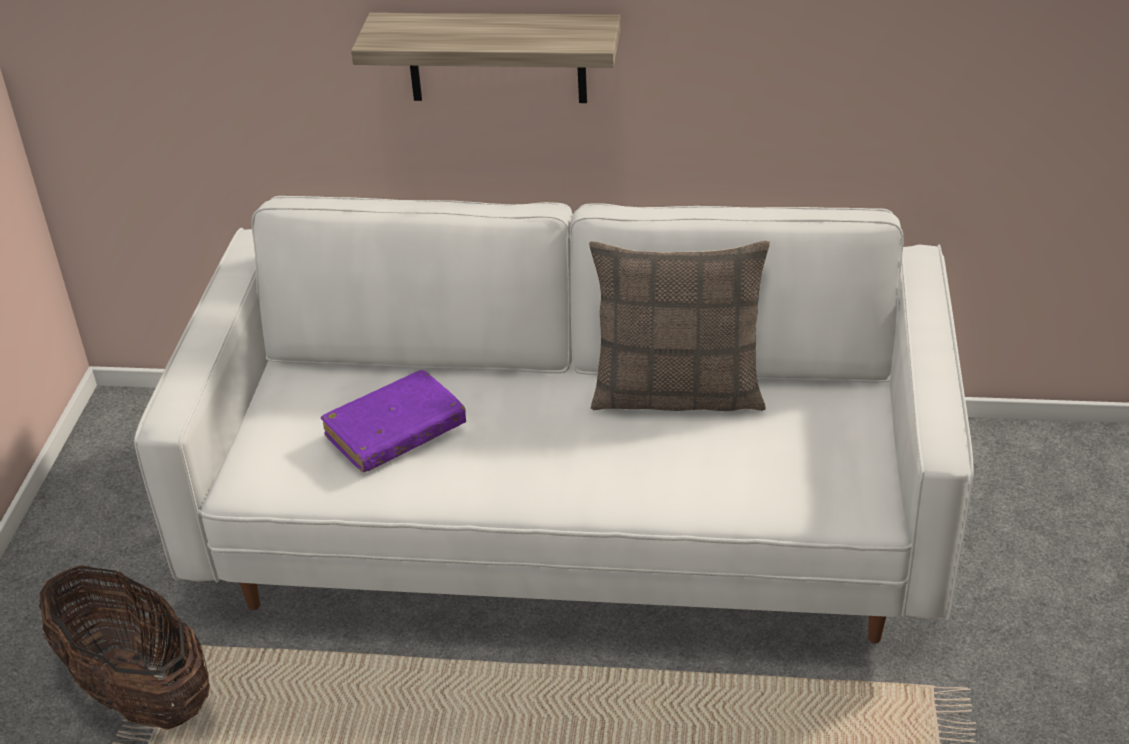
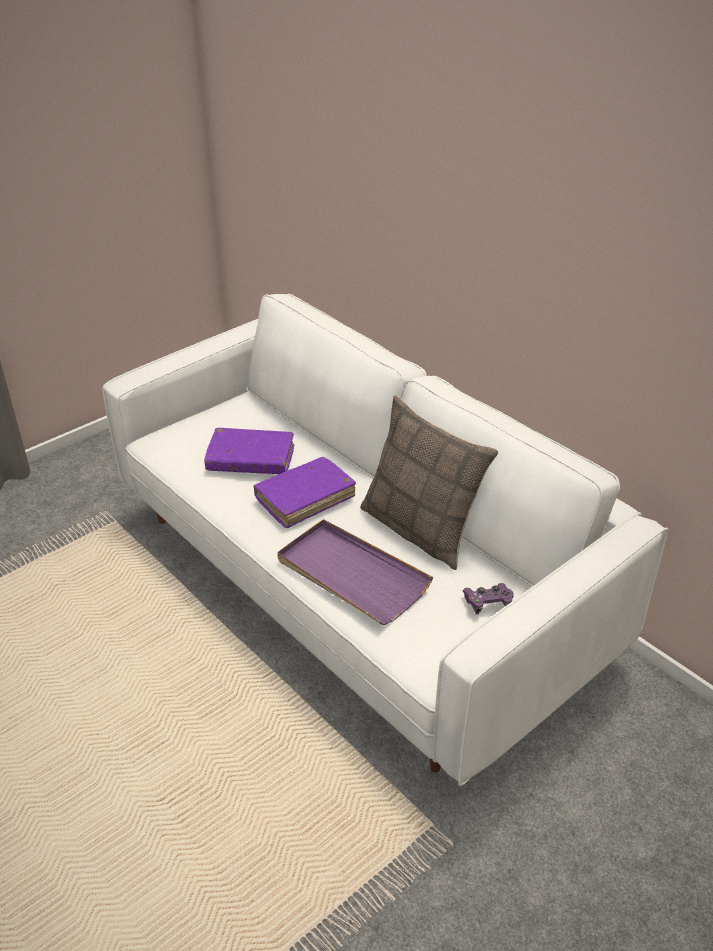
camera: 40 degrees right, 0 degrees up
(139, 691) = (72, 528): basket -> none
(496, 57) = (424, 253): shelf -> none
(520, 435) = (305, 498): none -> purple book
(678, 477) = (351, 575): none -> purple tray
(833, 421) = (487, 603): none -> purple game controller

